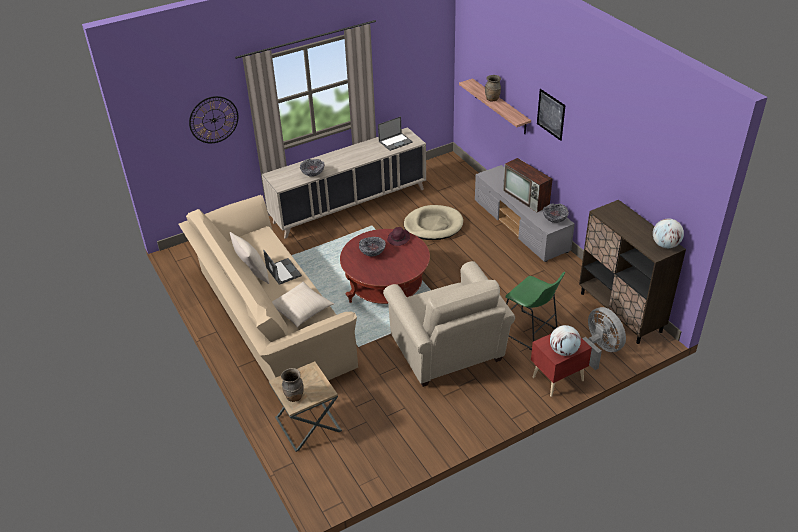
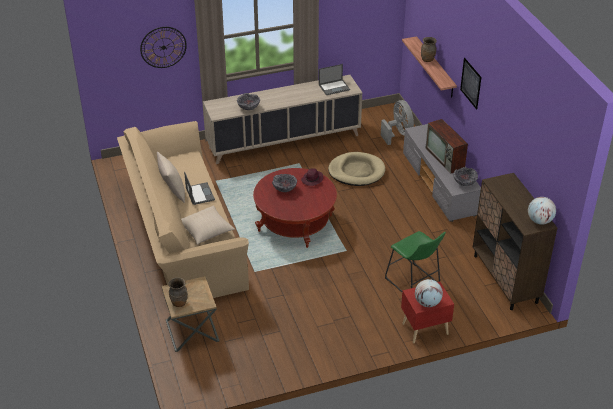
camera: 10 degrees right, 0 degrees up
(448, 353) = (333, 290): beige armchair -> none
(600, 349) = (473, 309): grey fan -> grey fan (398, 134)

